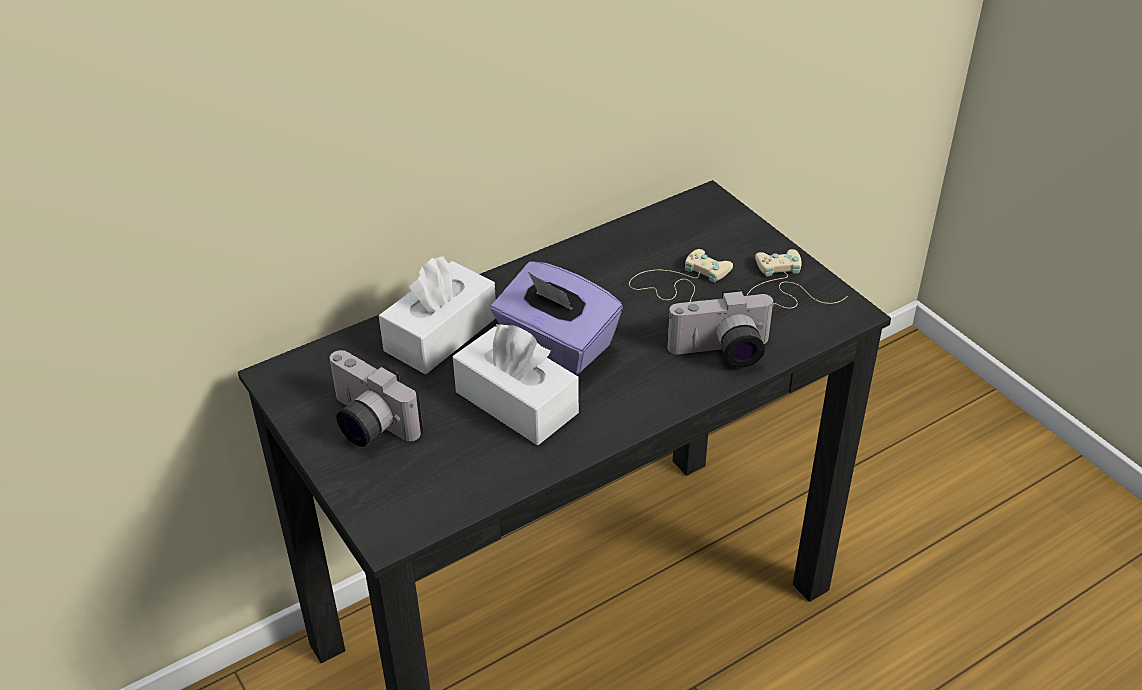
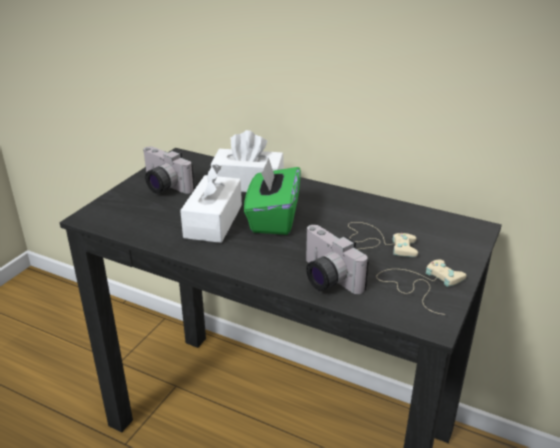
camera: 60 degrees right, 10 degrees down
(366, 424) = (162, 186): camera -> camera turned 60 degrees counterclockwise
(556, 345) = (273, 218): purple tissue box -> green tissue box

